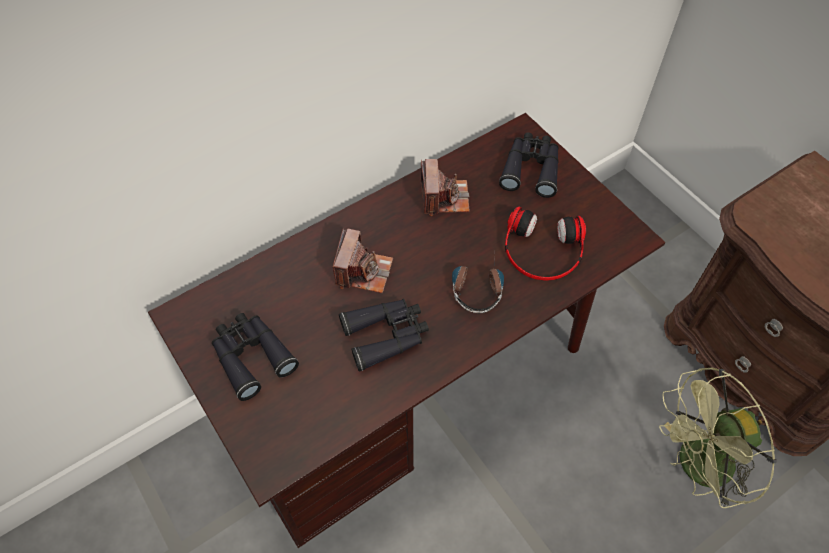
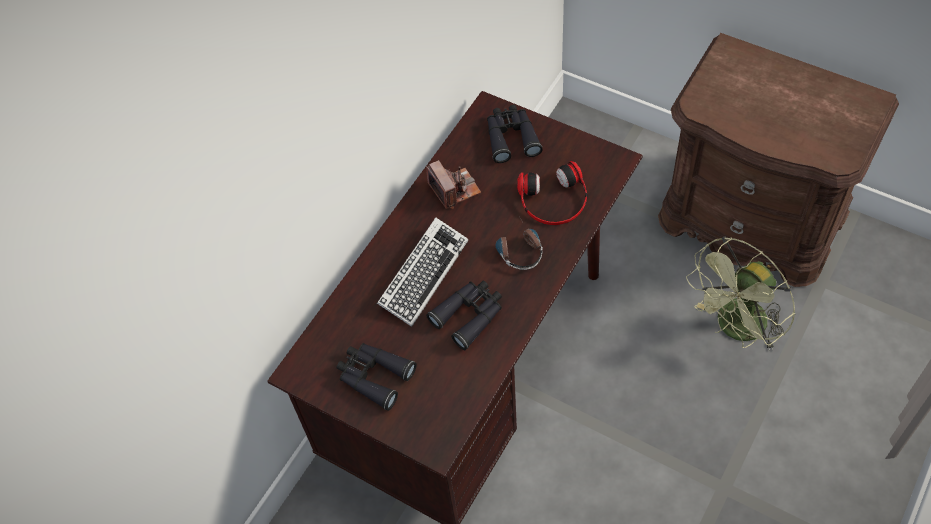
camera: 20 degrees left, 0 degrees up
(363, 271) = (423, 275): camera -> keyboard

